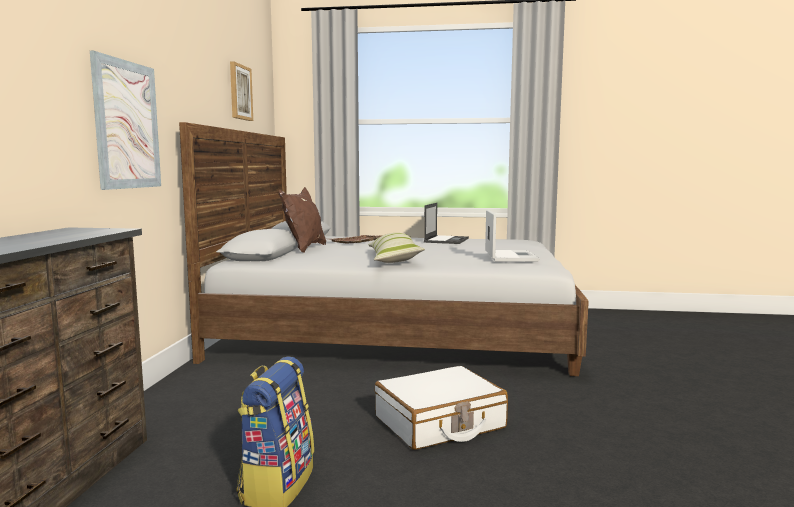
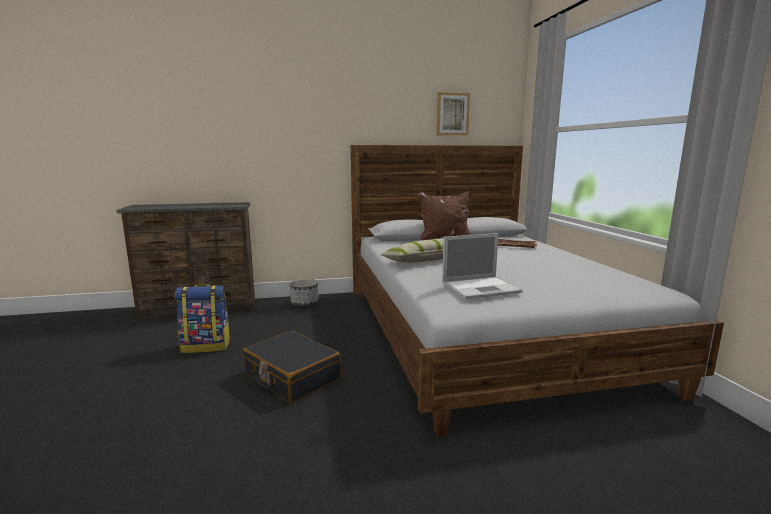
camera: 70 degrees right, 5 degrees up
(127, 125) = (303, 150): picture -> none
(184, 397) = (304, 304): none -> planter
(440, 423) = (291, 377): white suitcase -> black suitcase
(446, 240) = (572, 263): laptop -> none

